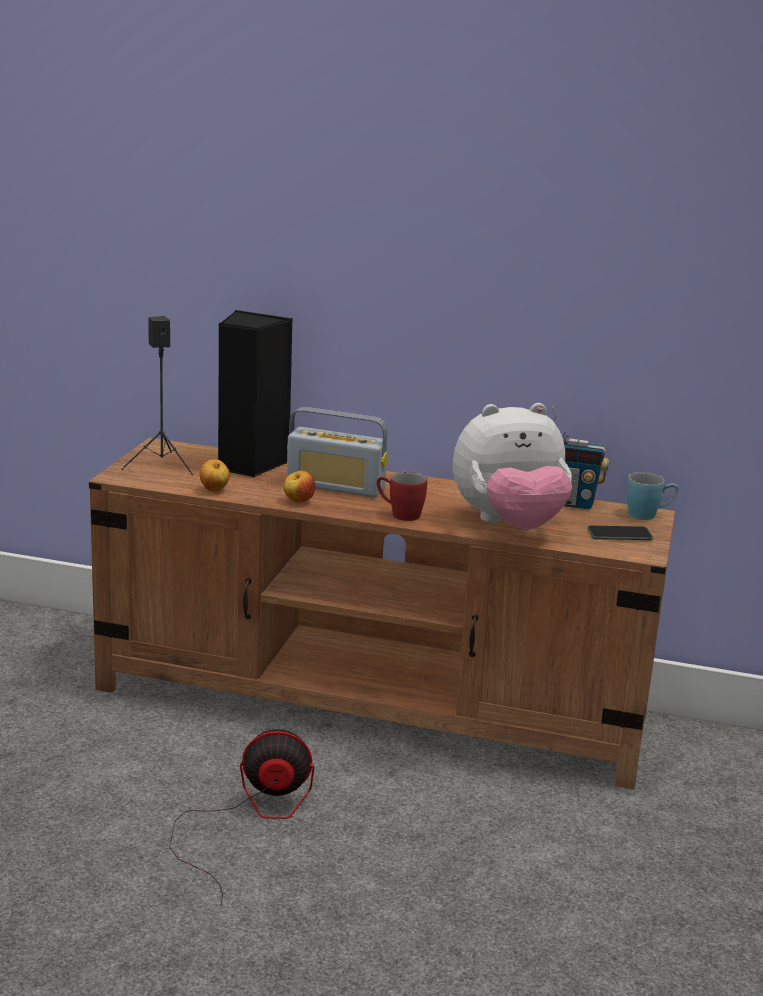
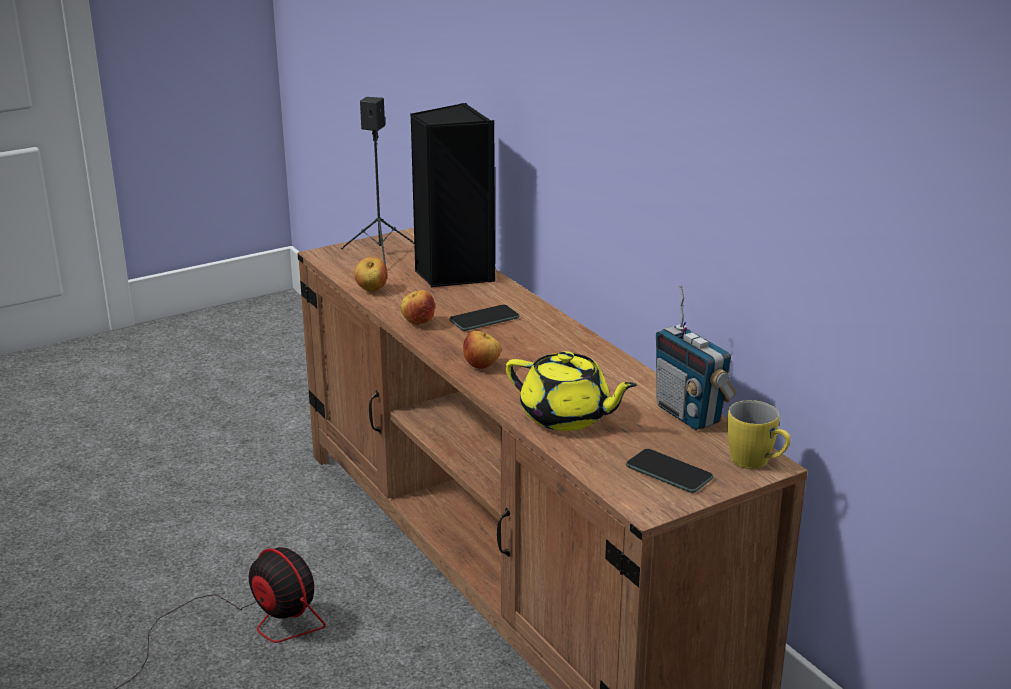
camera: 45 degrees right, 5 degrees up
(336, 486) = (484, 319): radio -> phone
(399, 514) = (482, 367): red mug -> apple
(509, 525) = (566, 417): plush toy -> yellow teapot
(649, 515) = (757, 463): blue mug -> yellow mug

